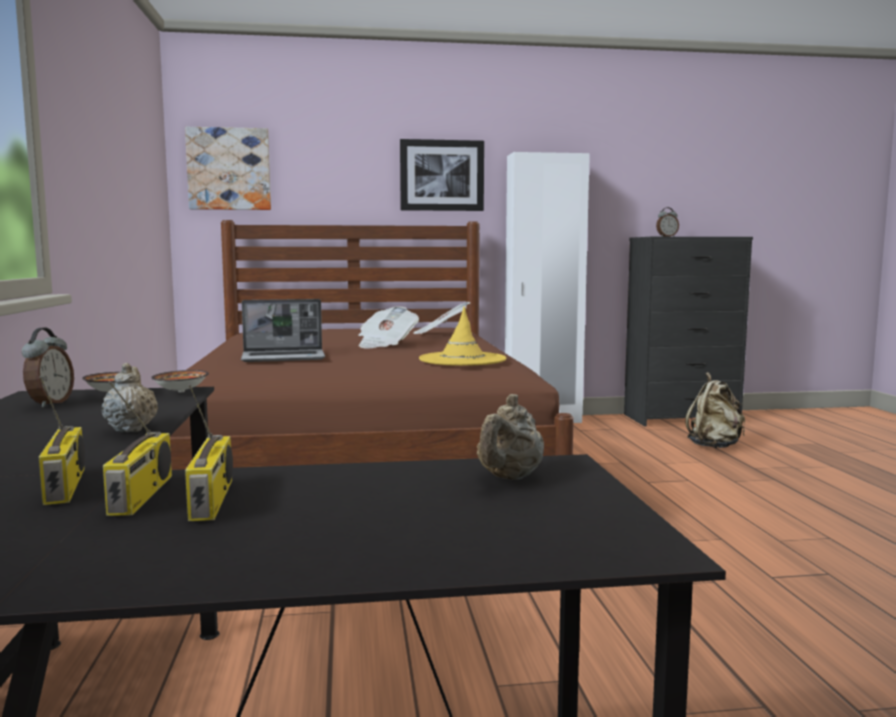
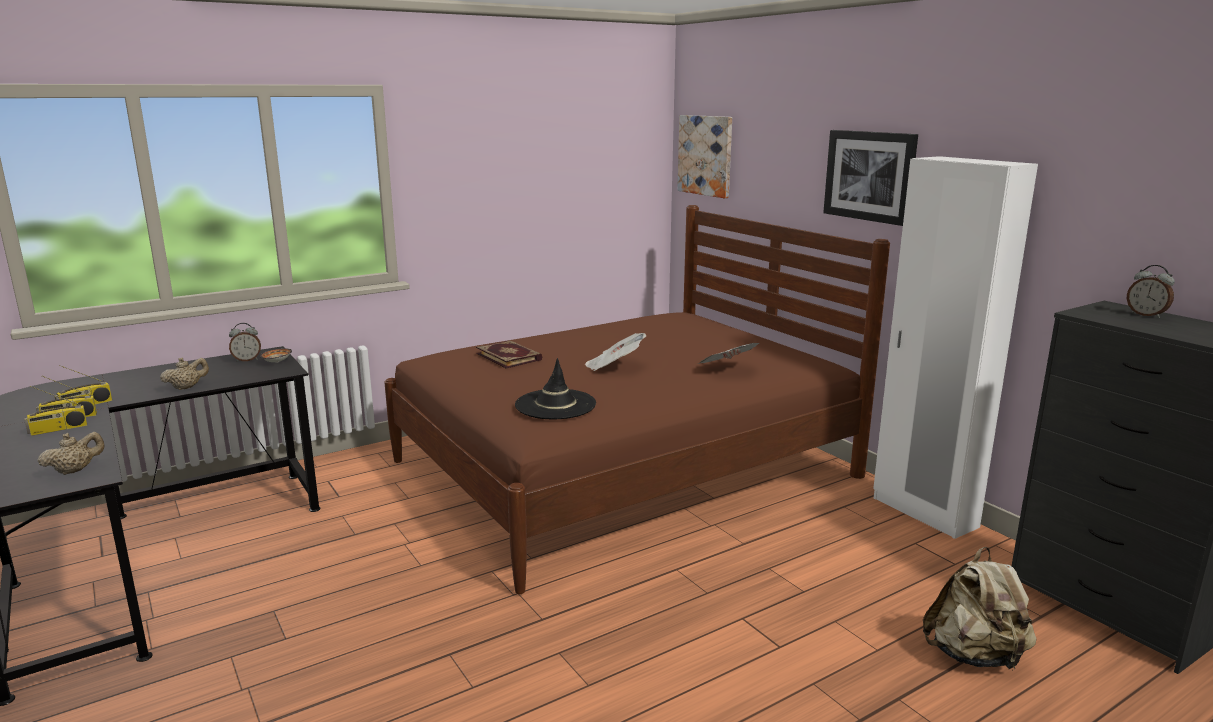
camera: 65 degrees right, 10 degrees up
(179, 392) = (285, 371): bowl -> none
(284, 358) = (509, 357): laptop -> book
(462, 359) = (555, 405): yellow hat -> black hat
(509, 478) = (75, 470): beige teapot -> beige teapot turned 135 degrees clockwise

